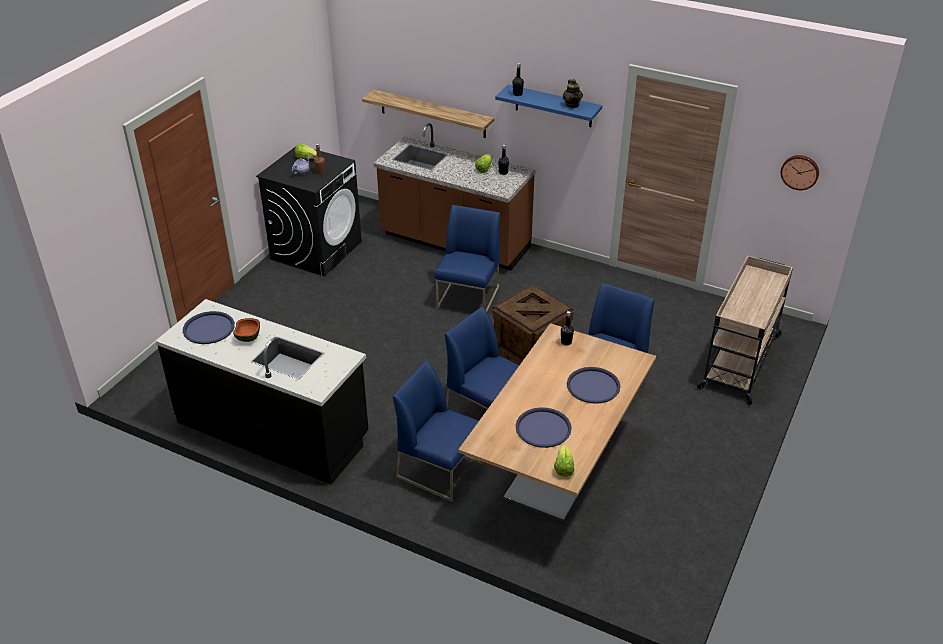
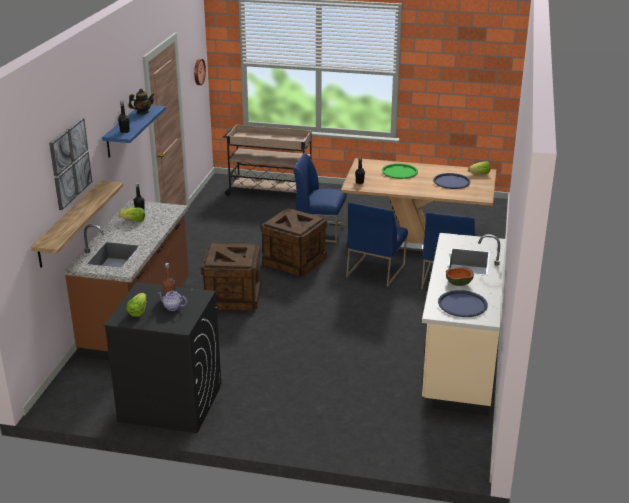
camera: 105 degrees left, 10 degrees down
(273, 429) = (459, 359): black counter -> beige counter
(445, 69) = (70, 163): none -> picture
(468, 298) = (232, 297): blue chair -> crate
(593, 386) = (399, 172): blue tray -> green tray

